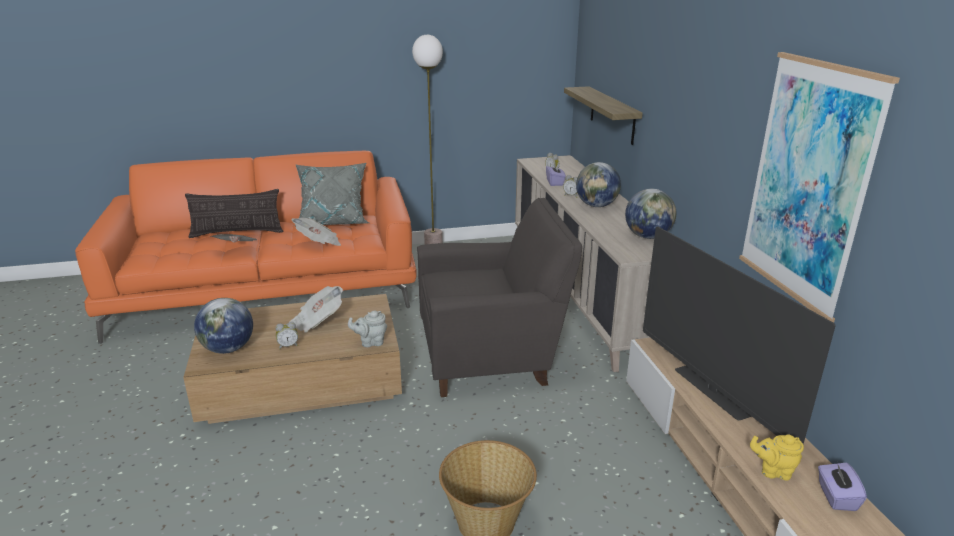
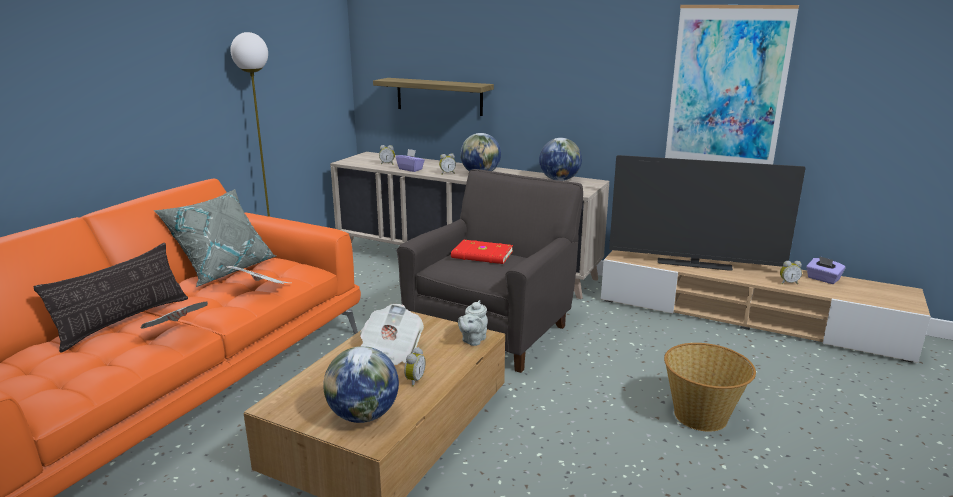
camera: 50 degrees left, 5 degrees down
(476, 280) = (482, 255): none -> red book
(773, 471) = (788, 283): yellow teapot -> alarm clock

